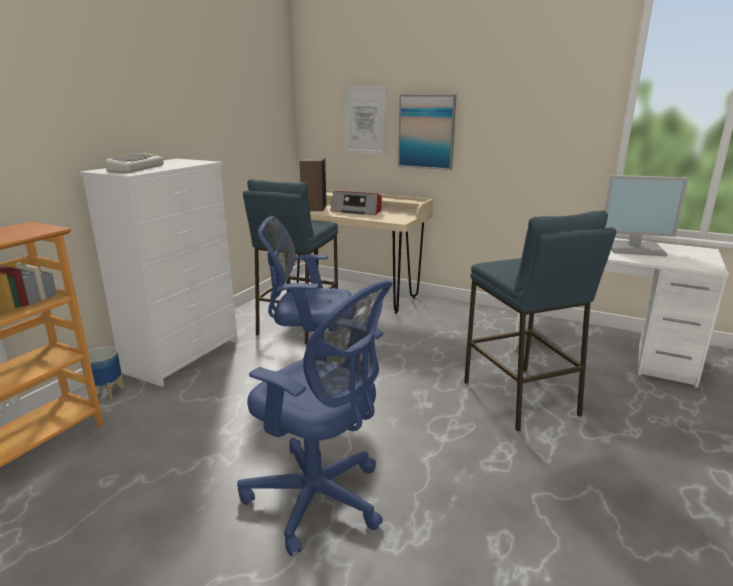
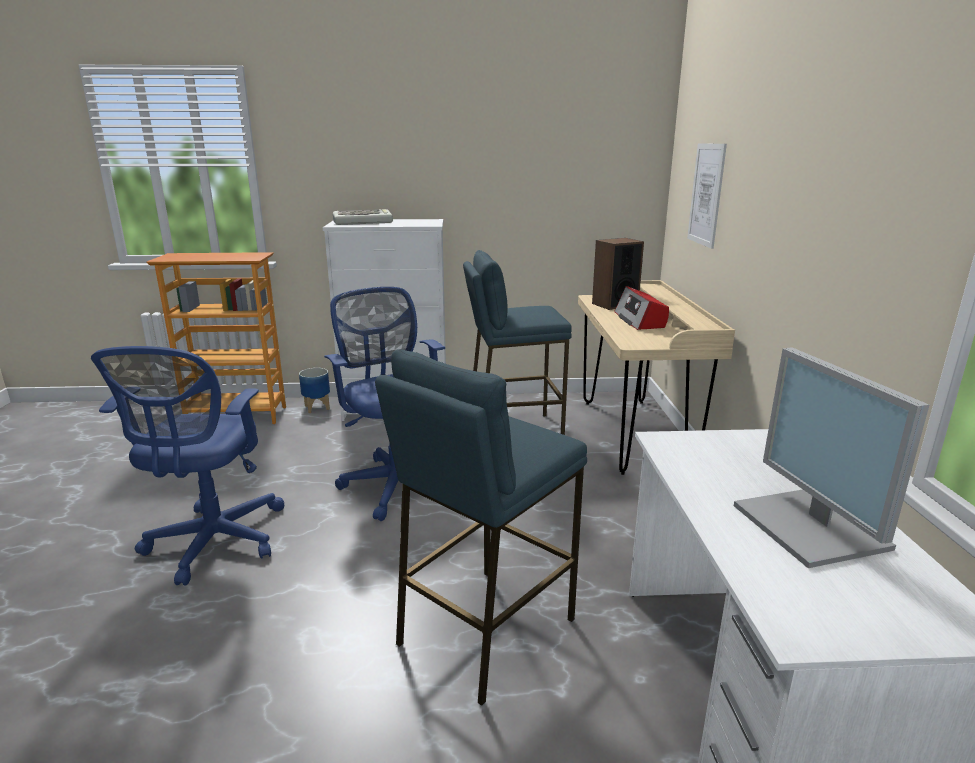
camera: 60 degrees right, 0 degrees up
(426, 132) = (747, 220): picture -> none

